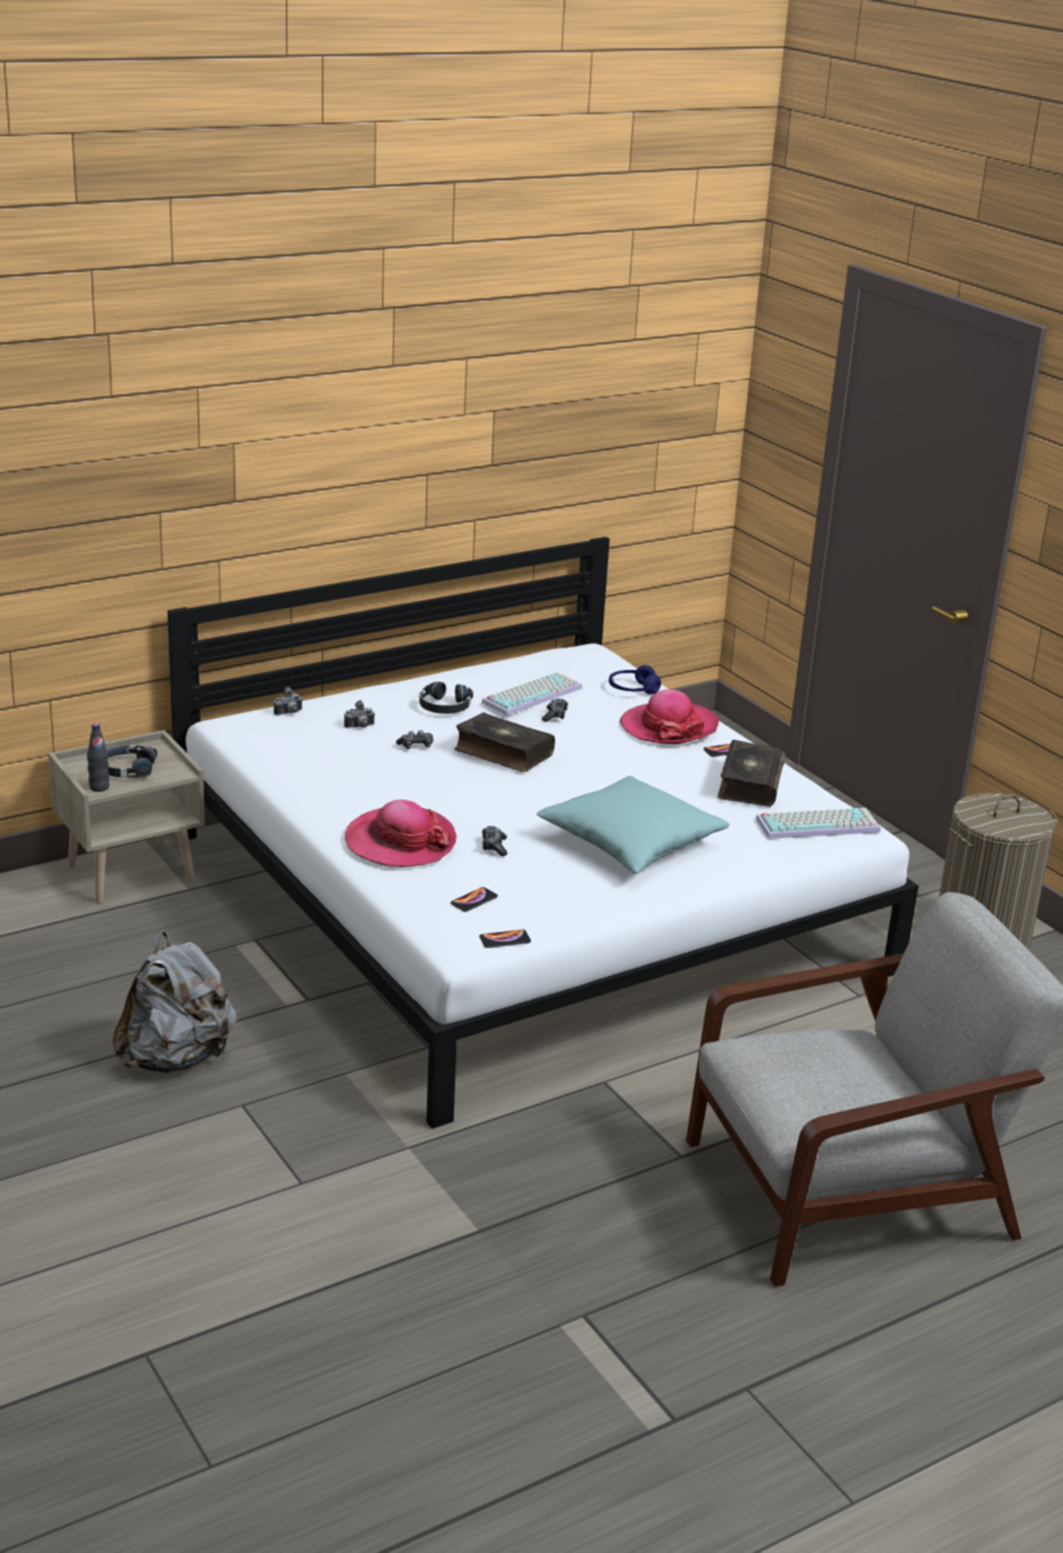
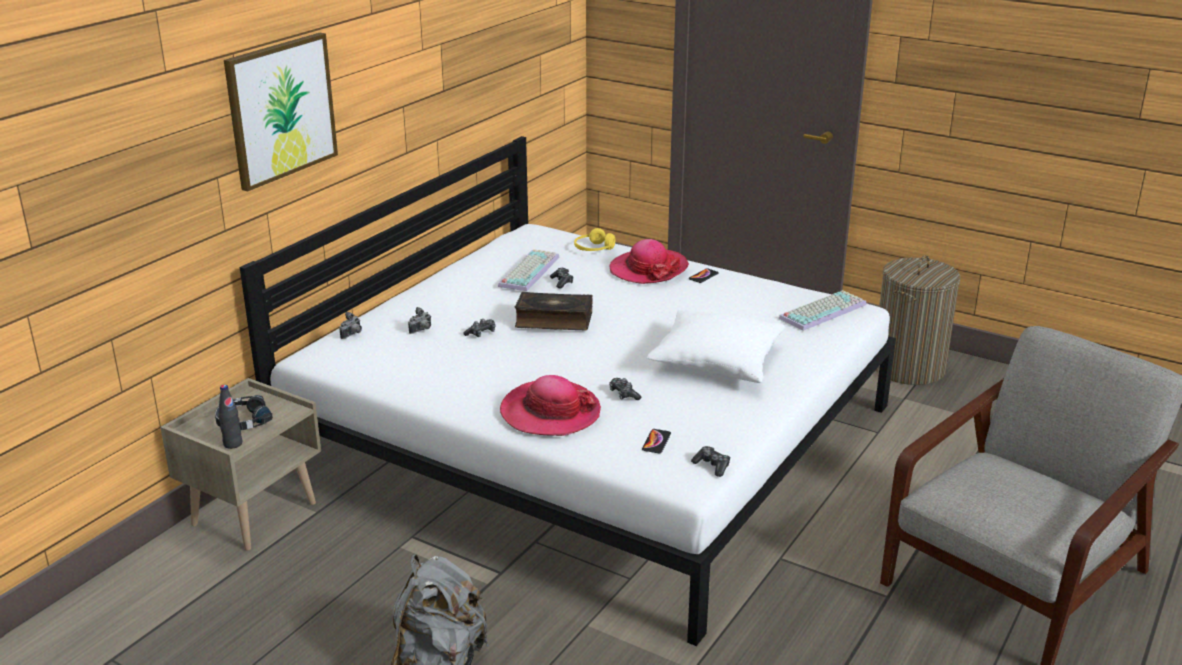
camera: 25 degrees left, 0 degrees up
(250, 454) = (281, 109): none -> picture
(444, 707) = (471, 297): black headphones -> none
(505, 939) = (712, 466): phone -> game controller
(630, 843) = (716, 362): turquoise pillow -> white pillow
(633, 689) = (594, 249): blue headphones -> yellow headphones
(749, 785) = (746, 296): book -> none

